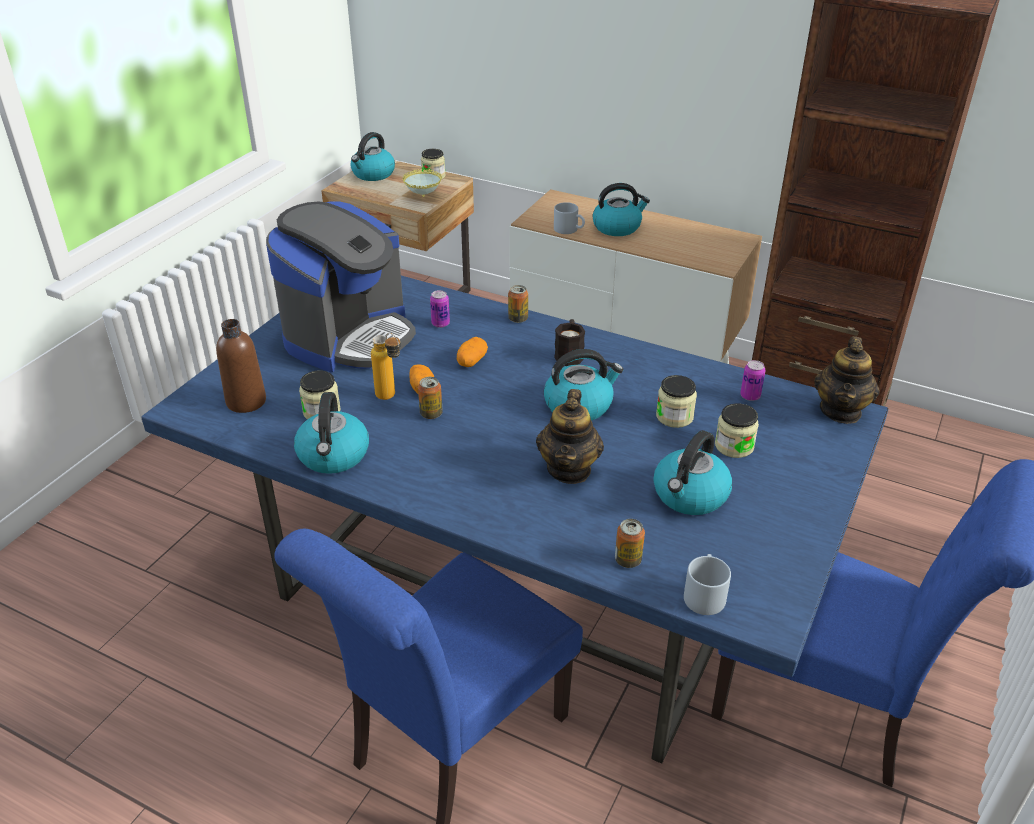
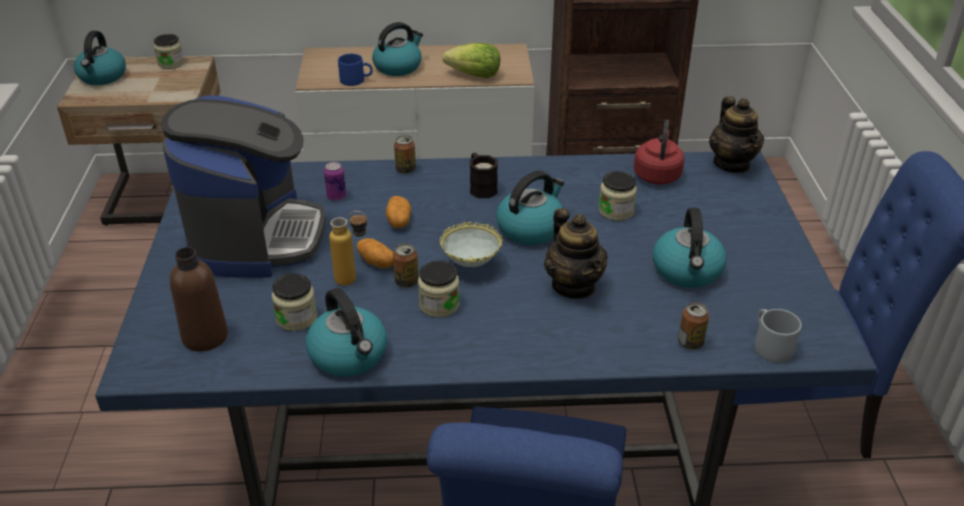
camera: 30 degrees left, 0 degrees up
(423, 197) = (178, 86): bowl -> bowl (471, 266)
(569, 229) = (356, 80): grey mug -> blue mug
(682, 254) = (475, 75): none -> lettuce
(734, 446) = (682, 219): jar -> jar (439, 305)
(750, 396) = (657, 174): can -> red kettle

